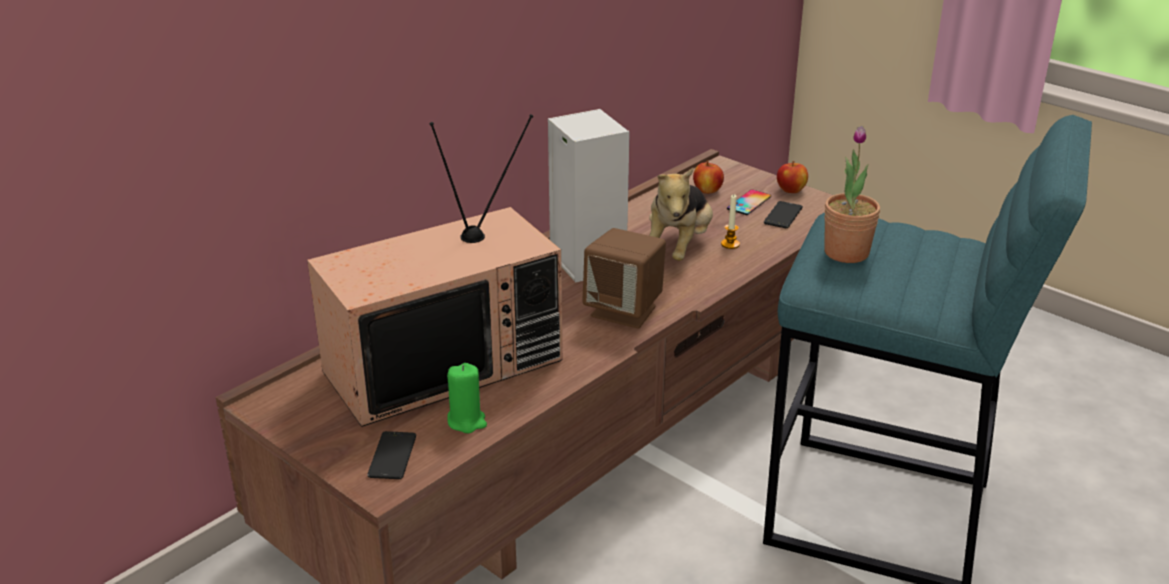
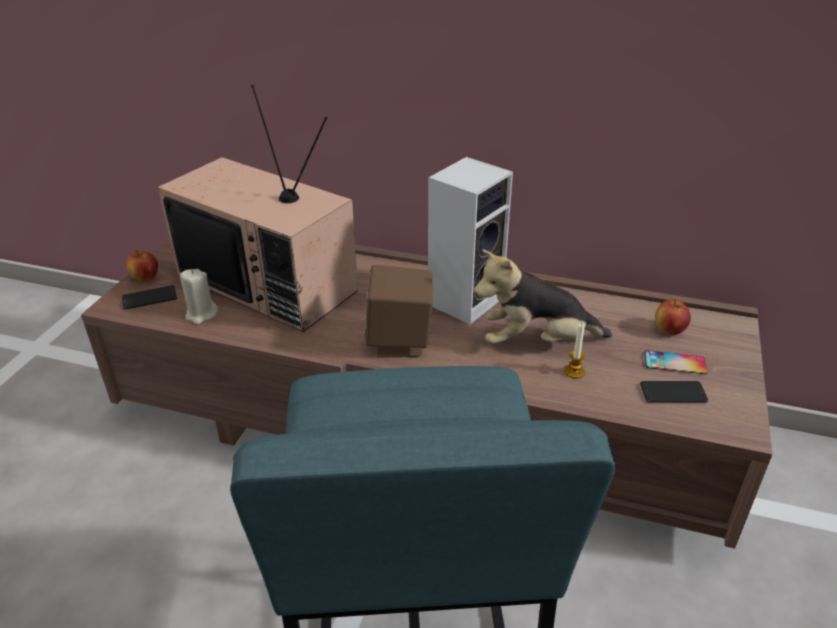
camera: 65 degrees right, 5 degrees up
(467, 421) = (201, 314): green candle -> beige candle
(791, 190) = (738, 385): apple -> apple (145, 278)
(846, 253) = (389, 394): potted plant -> none

